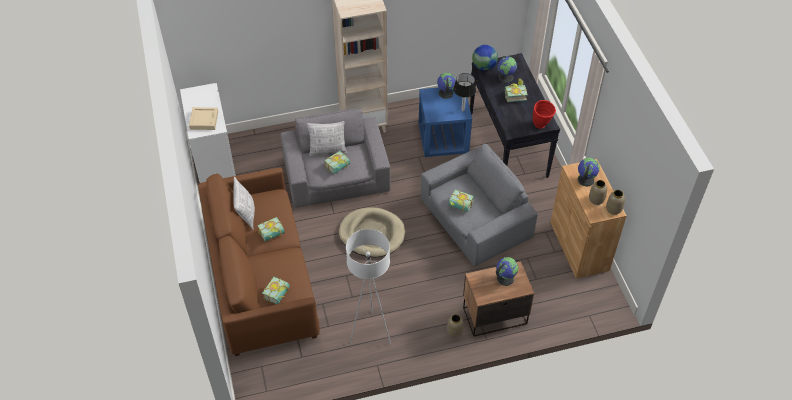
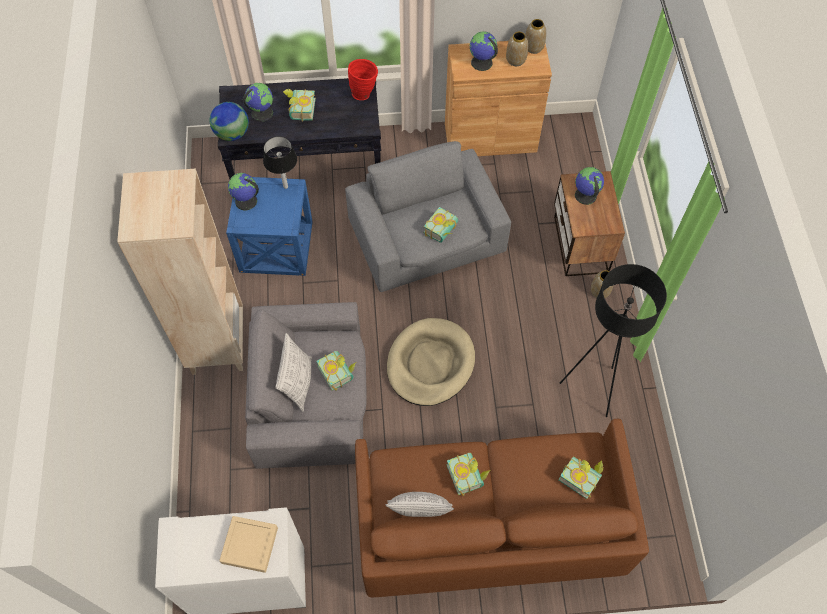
camera: 80 degrees left, 10 degrees up
(371, 332) = (591, 388): white floor lamp -> black floor lamp

